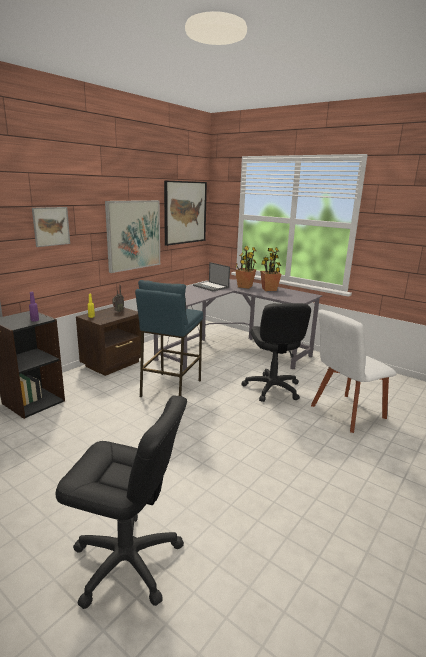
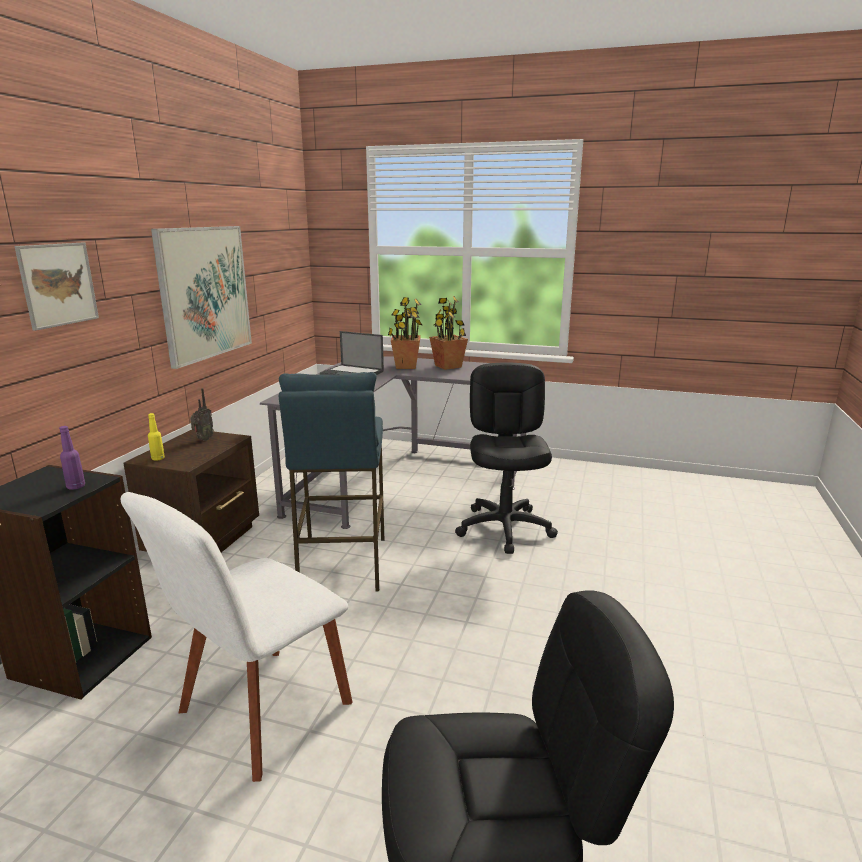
camera: 20 degrees left, 0 degrees up
(185, 212) = (277, 247): picture -> none
(272, 388) = (505, 528): black office chair -> black office chair turned 150 degrees counterclockwise
(345, 413) = (633, 544): white chair -> white chair (259, 713)

